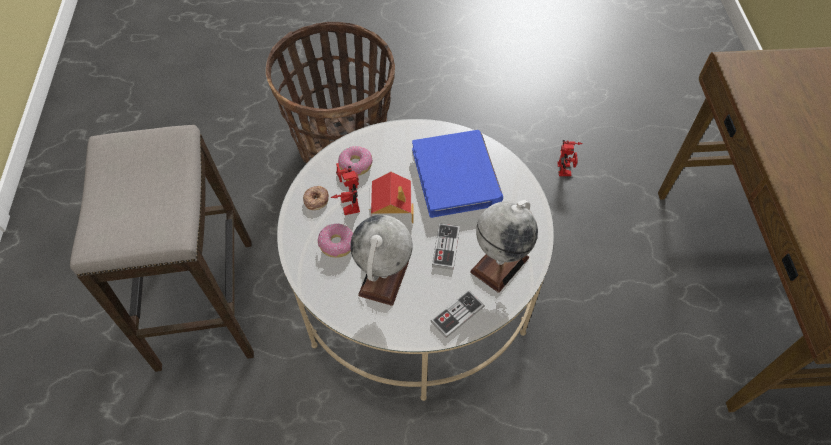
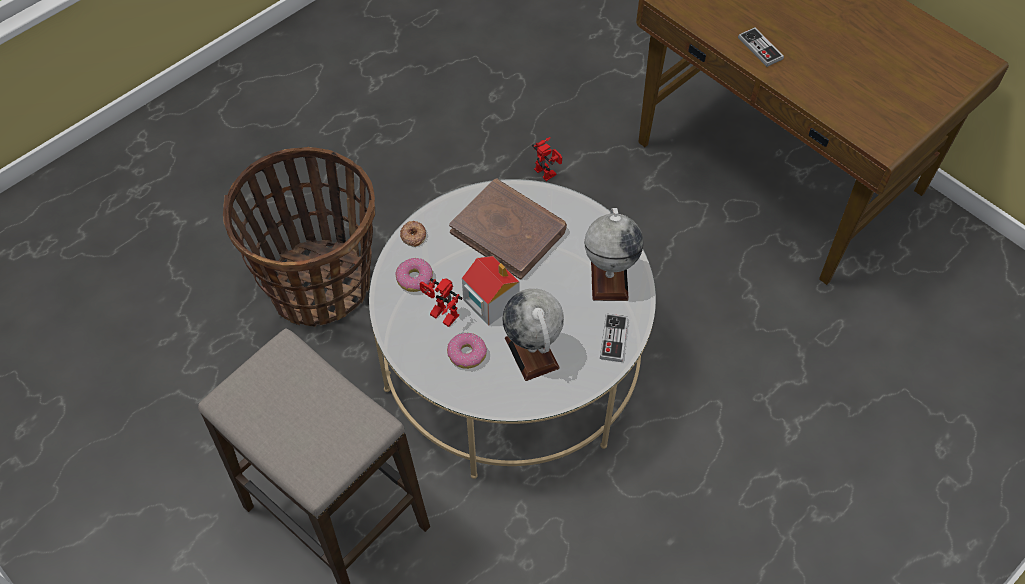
camera: 40 degrees left, 0 degrees up
(316, 199) = (410, 331): donut -> donut (413, 235)
(446, 247) = (556, 294): game controller -> game controller (760, 48)
(456, 176) = (508, 231): blue book -> brown book

